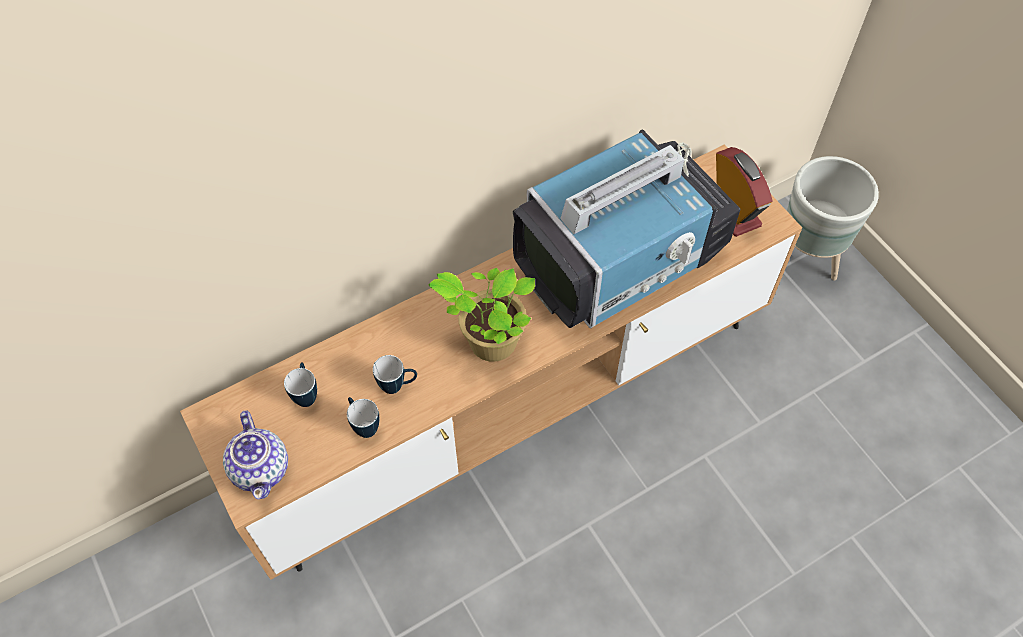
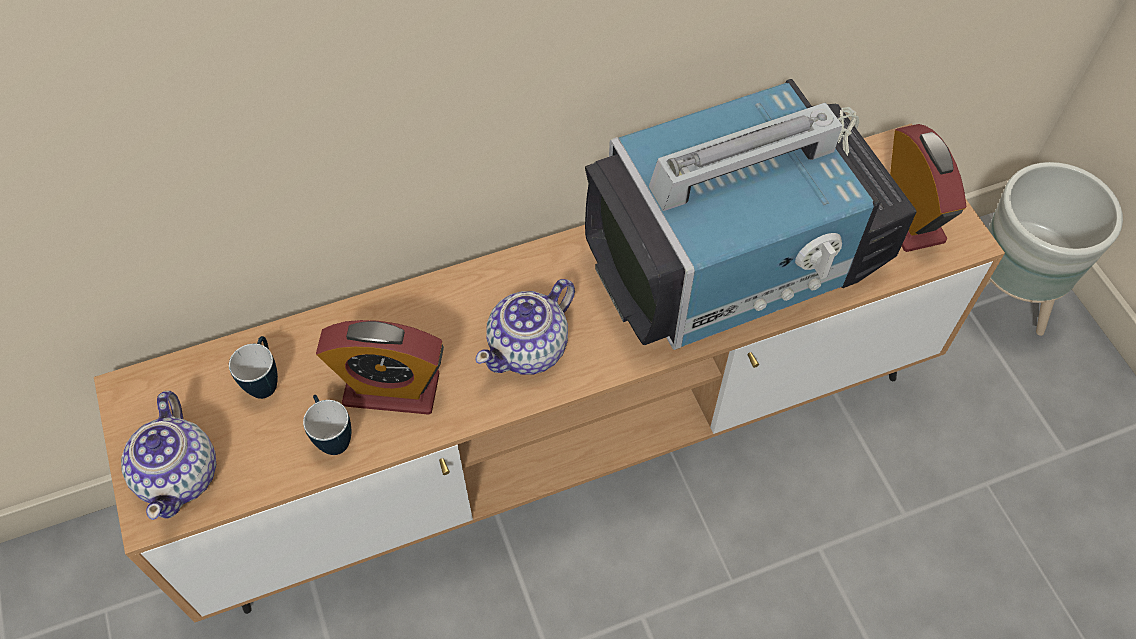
camera: 10 degrees right, 0 degrees up
(398, 386) = (391, 389): mug -> alarm clock
(489, 342) = (529, 348): potted plant -> teapot

